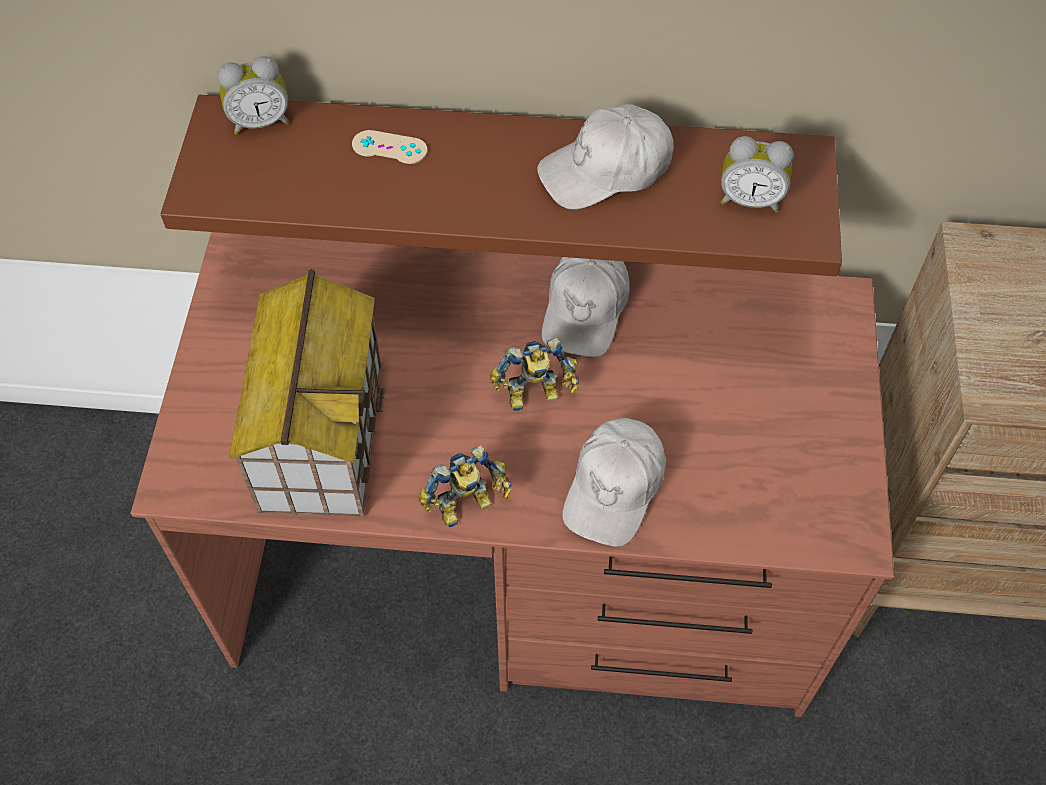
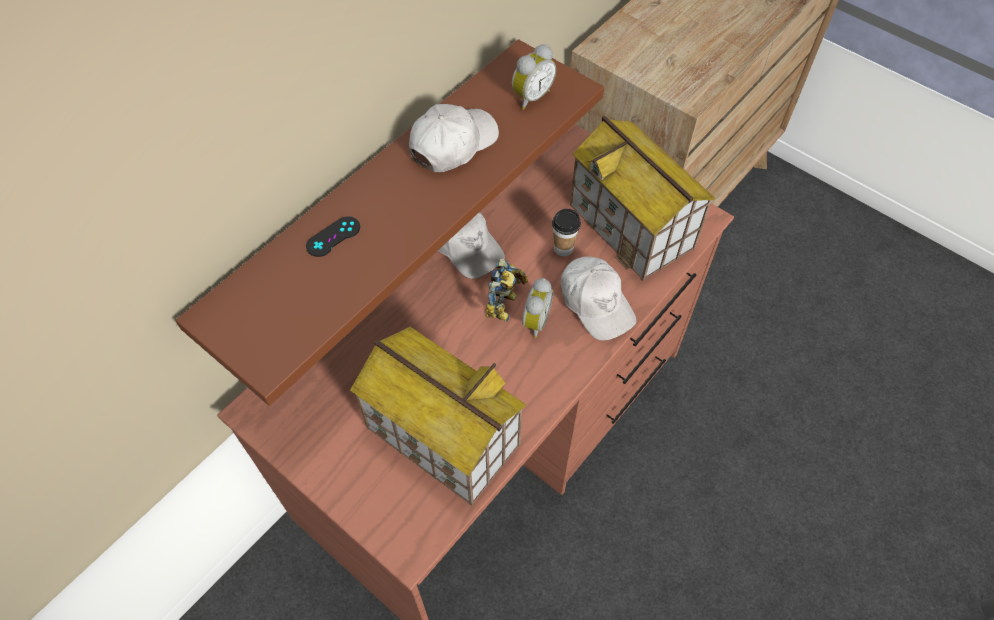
camera: 55 degrees left, 0 degrees up
(260, 121) = (239, 295): alarm clock -> alarm clock (534, 321)
(389, 147) = (333, 237): beige game controller -> black game controller
(467, 507) = (554, 383): toy robot -> none
(606, 170) = (453, 144): white cap -> white cap turned 150 degrees counterclockwise
(666, 409) = (563, 248): none -> cup
(766, 464) = (632, 226): none -> toy house

